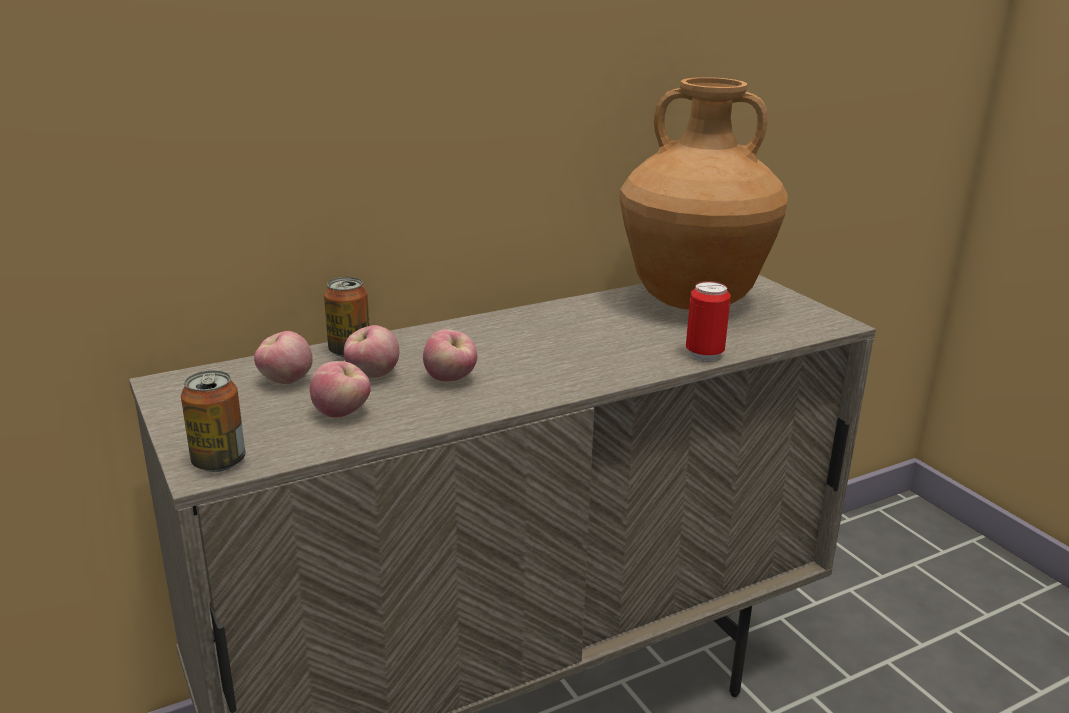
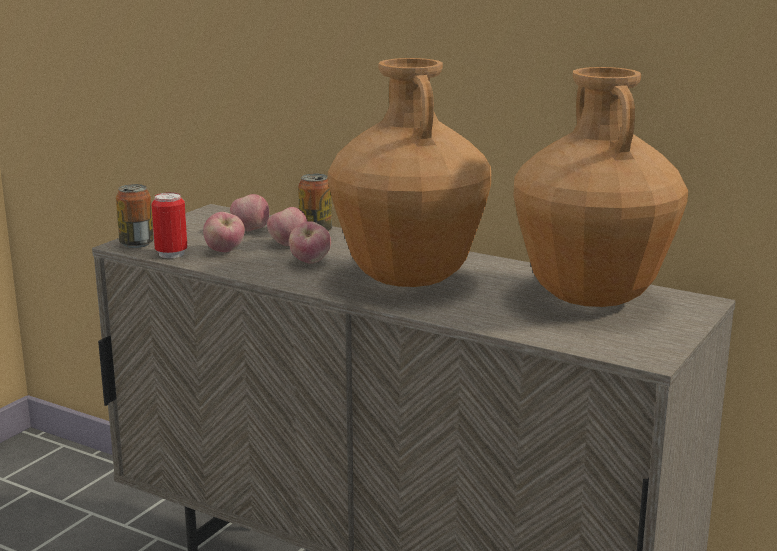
camera: 60 degrees right, 5 degrees down
(565, 350) = (409, 280): none -> brown vase
(704, 355) = (476, 320): can -> can (171, 254)

